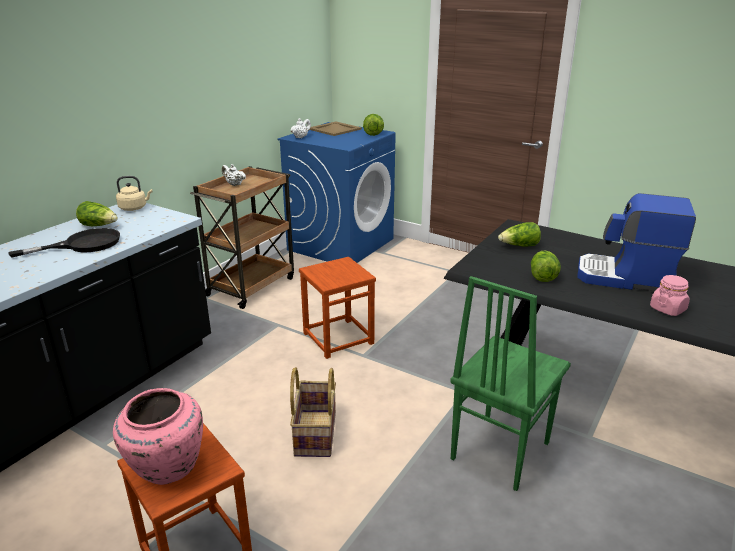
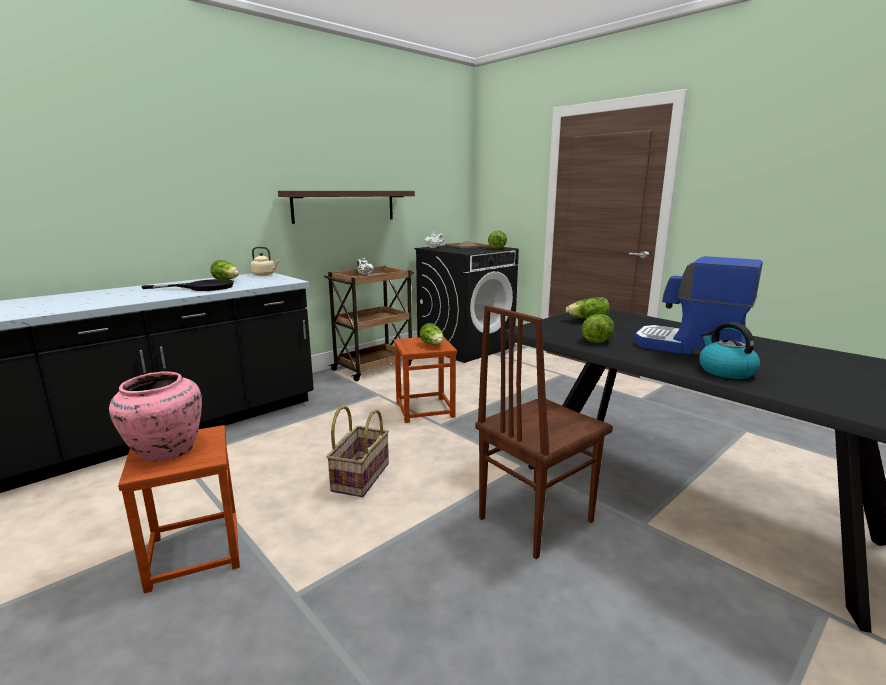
camera: 15 degrees right, 10 degrees down
(202, 103) = (344, 206): none -> shelf
(341, 244) = (466, 347): blue washing machine -> black washing machine
(346, 272) = (433, 344): none -> lettuce
(498, 450) = (533, 519): green chair -> brown chair
(667, 309) = (725, 371): pink jar -> kettle

